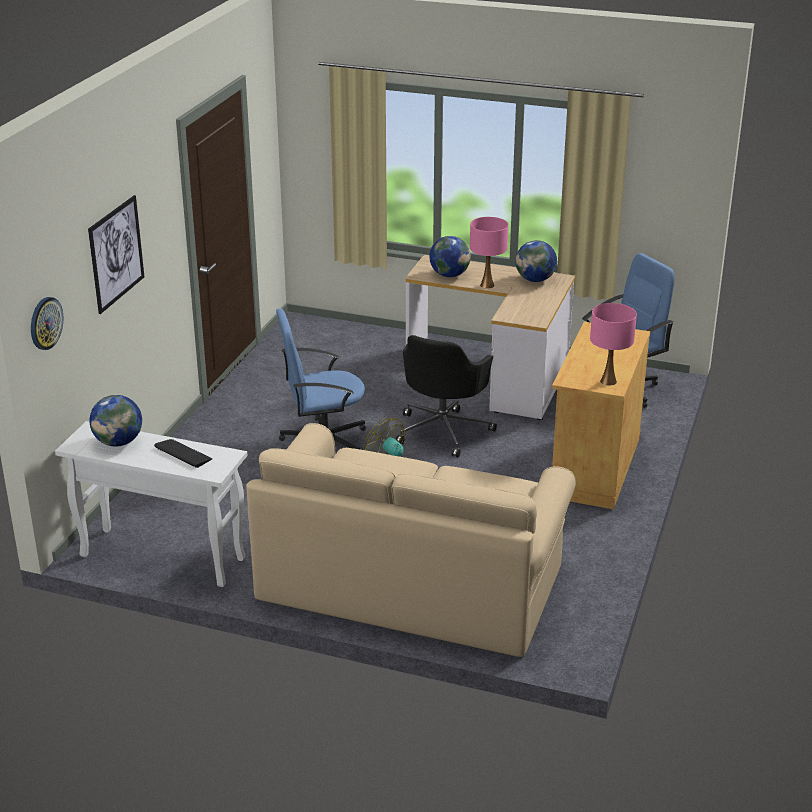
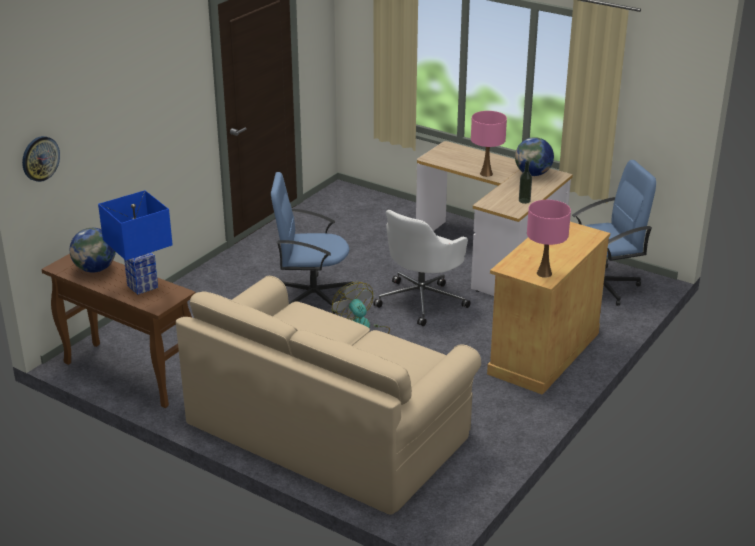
camera: 15 degrees right, 0 degrees up
(116, 253) = (128, 107): picture -> none
(161, 557) = (128, 374): white console table -> brown console table
(183, 454) = (141, 286): keyboard -> blue table lamp
(443, 430) = (422, 300): black office chair -> white office chair
(449, 275) = (457, 161): globe -> none
(541, 309) = (524, 201): none -> bottle

